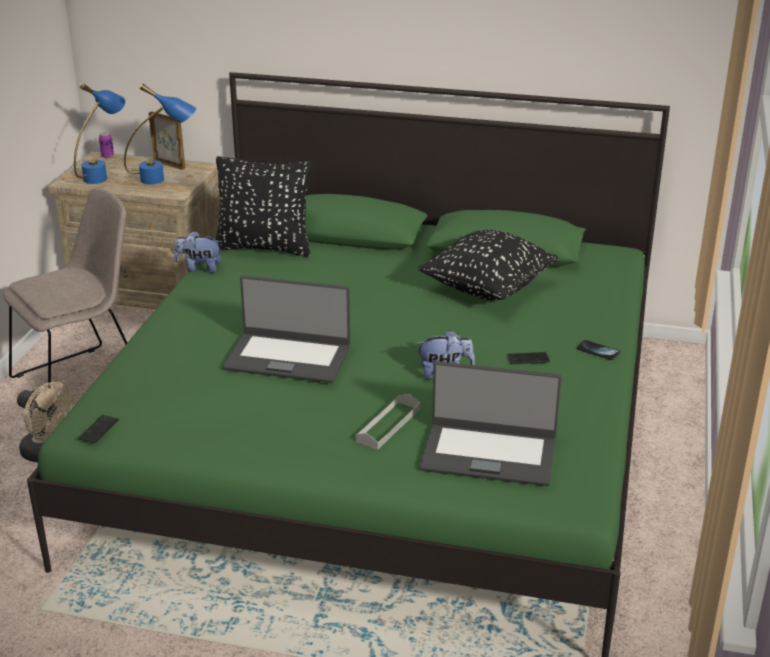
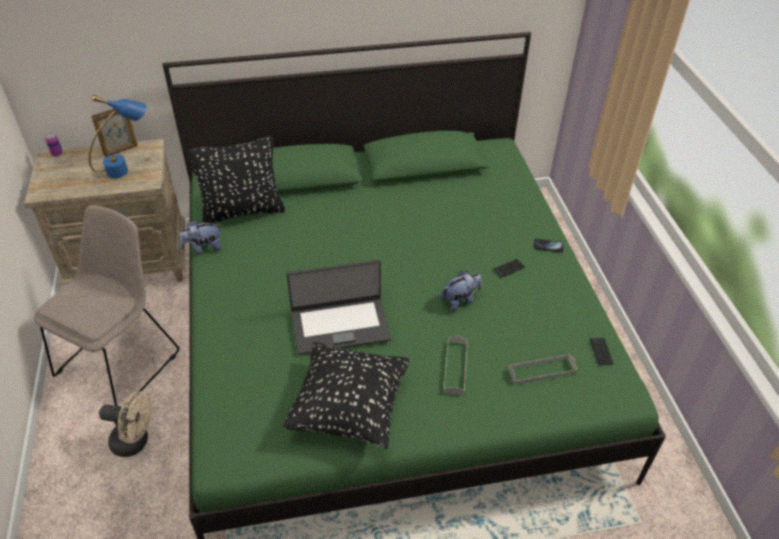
camera: 25 degrees left, 15 degrees up
(98, 430) = (237, 456): phone -> phone (601, 352)
(103, 175) = (68, 177): blue table lamp -> none
(169, 164) = (121, 150): picture frame -> picture frame turned 135 degrees clockwise
(487, 289) = (437, 208): black pillow -> black pillow (349, 409)
(489, 454) = (541, 371): laptop -> grey tray

